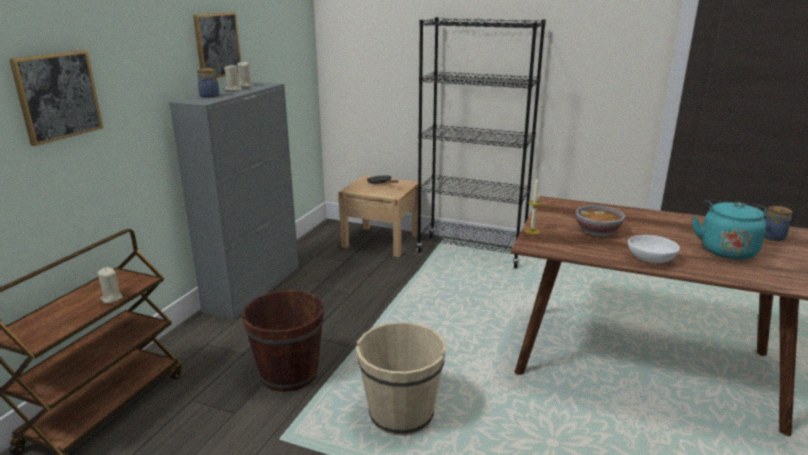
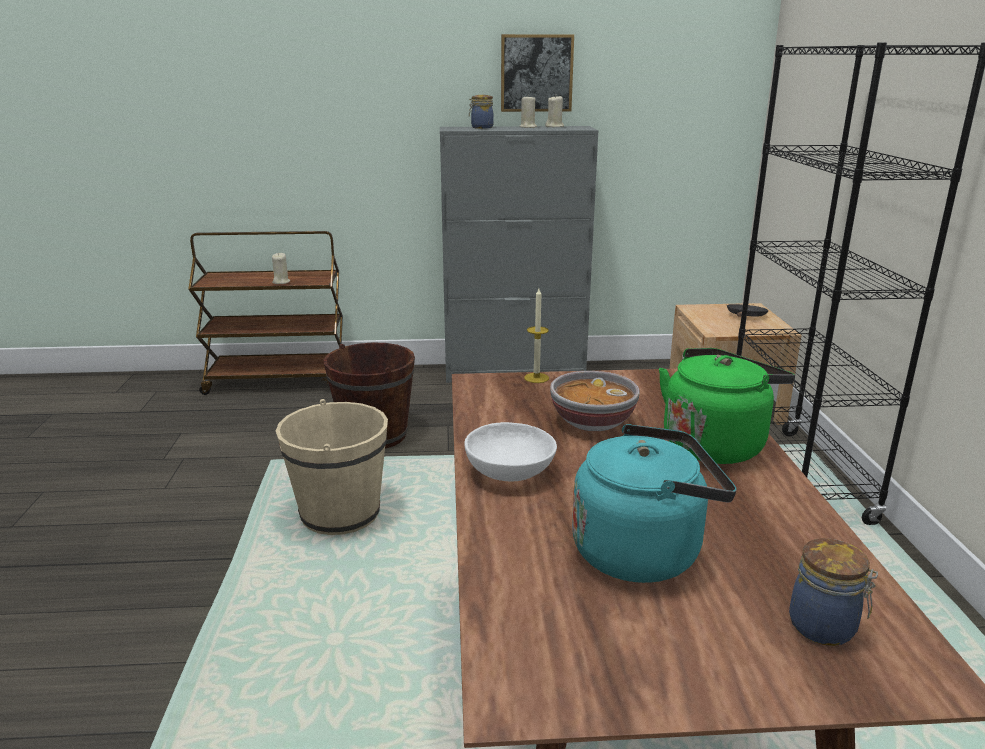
camera: 65 degrees right, 0 degrees up
(57, 96) = (313, 99): picture -> none
(630, 216) = (715, 444): none -> green kettle

